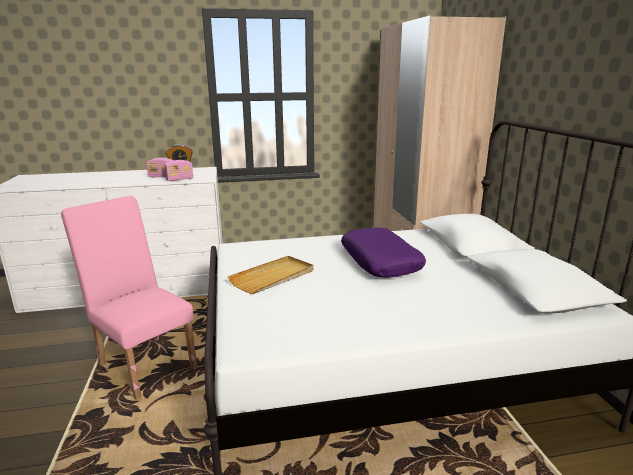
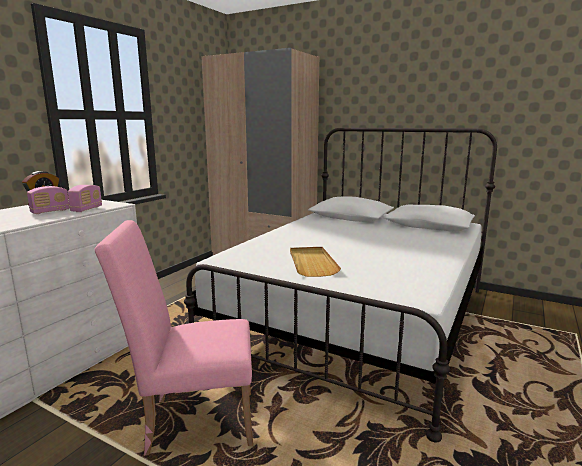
camera: 50 degrees left, 5 degrees down
(380, 261) = (340, 235): purple pillow -> none

